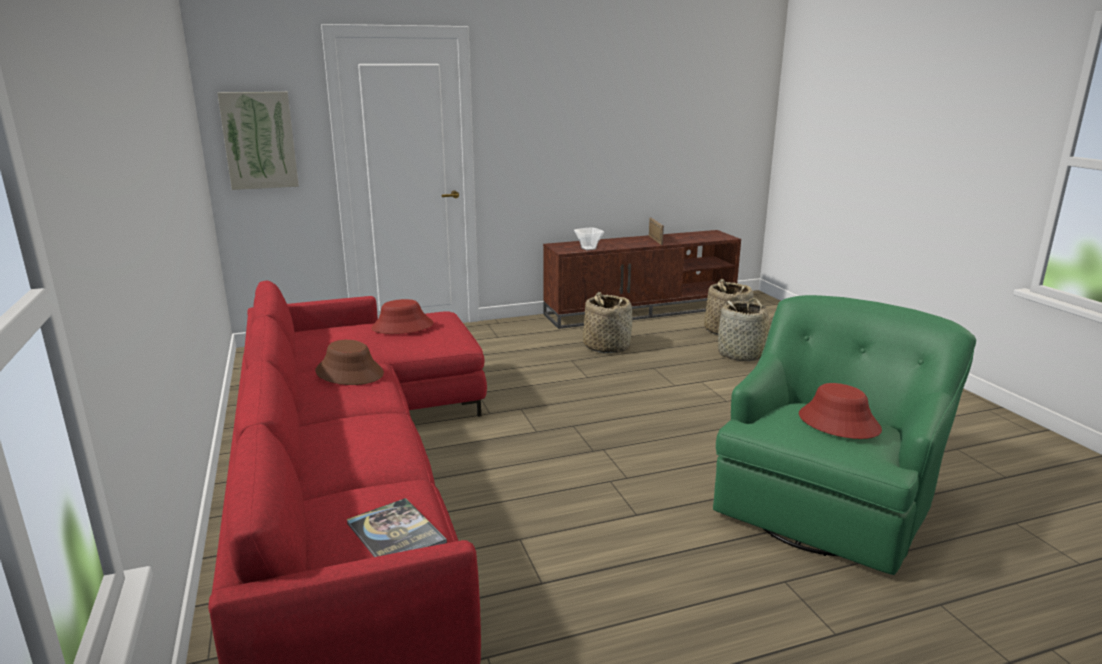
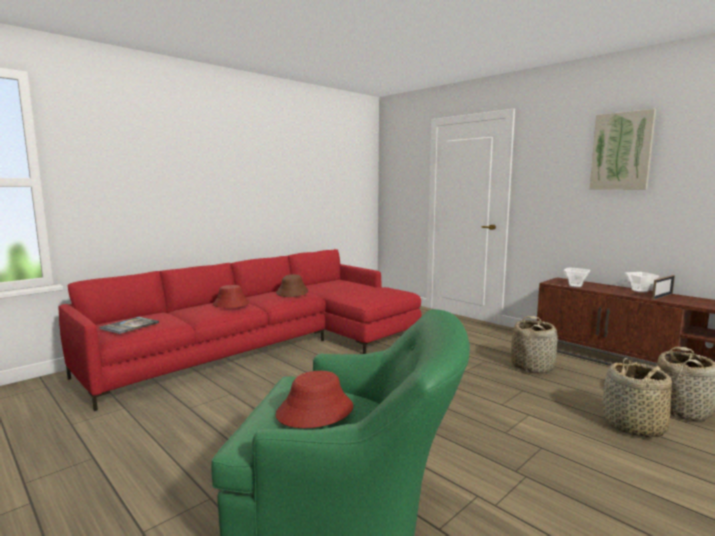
camera: 65 degrees right, 10 degrees down
(259, 140) = (398, 185): picture -> picture (621, 151)
(402, 327) = (366, 288): red hat -> red hat (231, 304)
(630, 239) = (638, 291): none -> bowl

